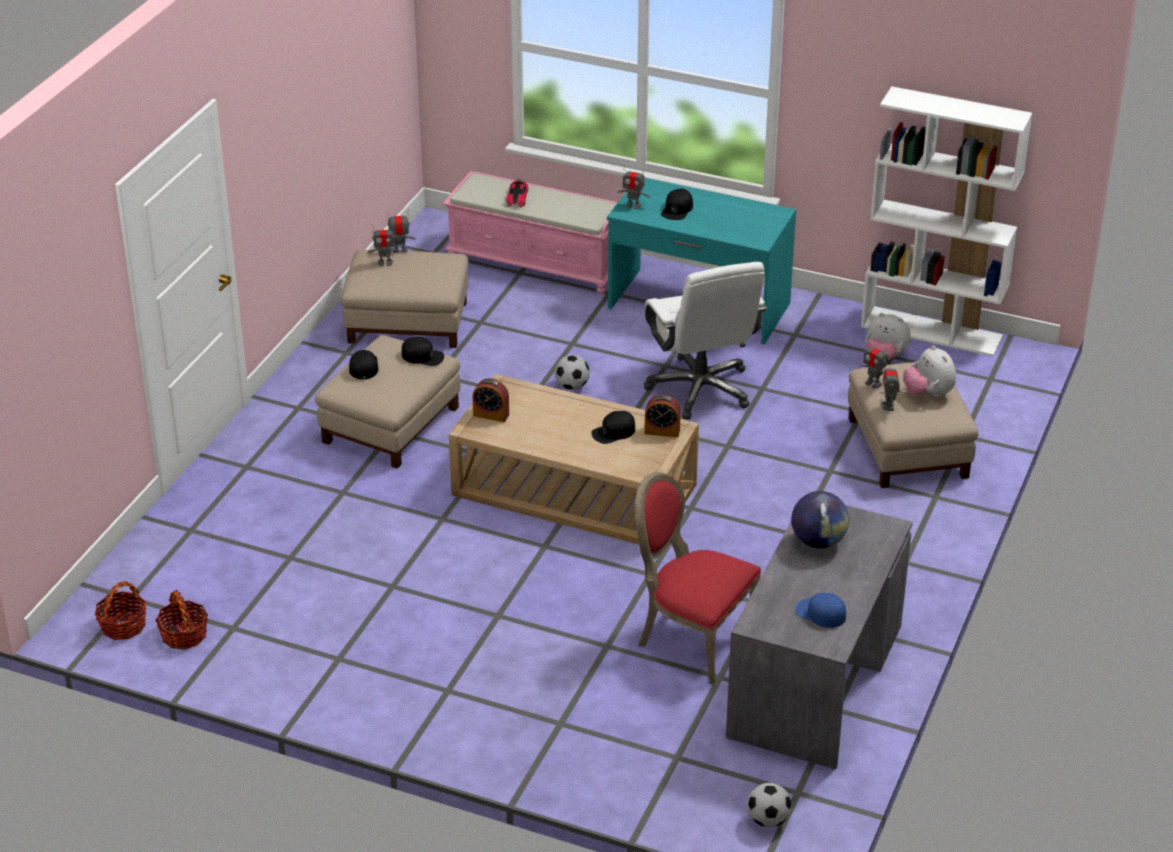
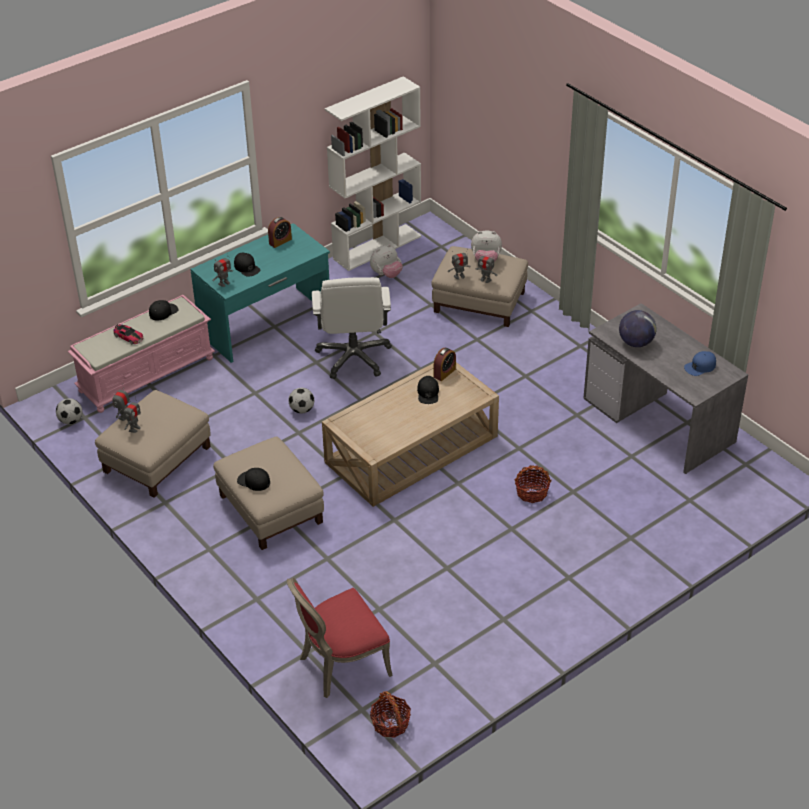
camera: 60 degrees left, 5 degrees up
(184, 635) = (424, 692): basket -> basket (531, 492)
(422, 356) = (266, 449): black cap -> black cap (163, 312)
(491, 415) = (366, 439): alarm clock -> alarm clock (280, 241)
(692, 638) = (589, 453): red chair -> red chair (340, 665)
(701, 389) = (354, 357): white office chair -> white office chair turned 75 degrees clockwise
(768, 820) = (761, 484): football -> football (71, 421)

